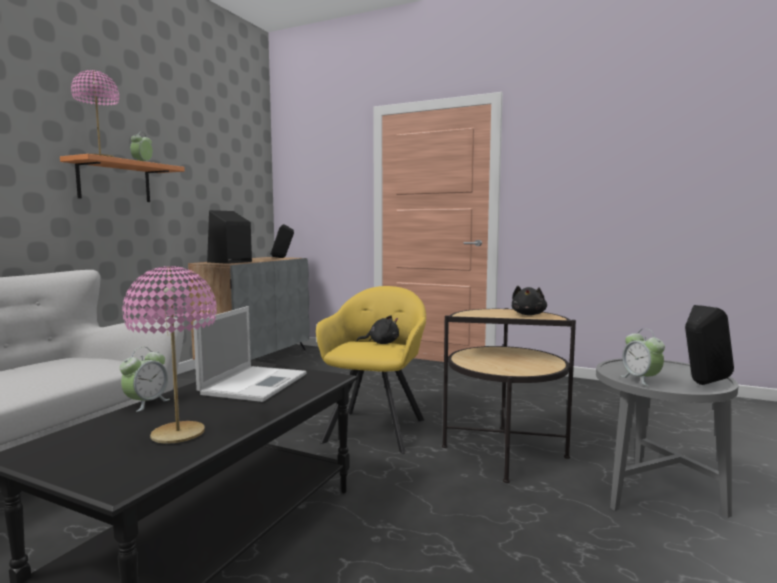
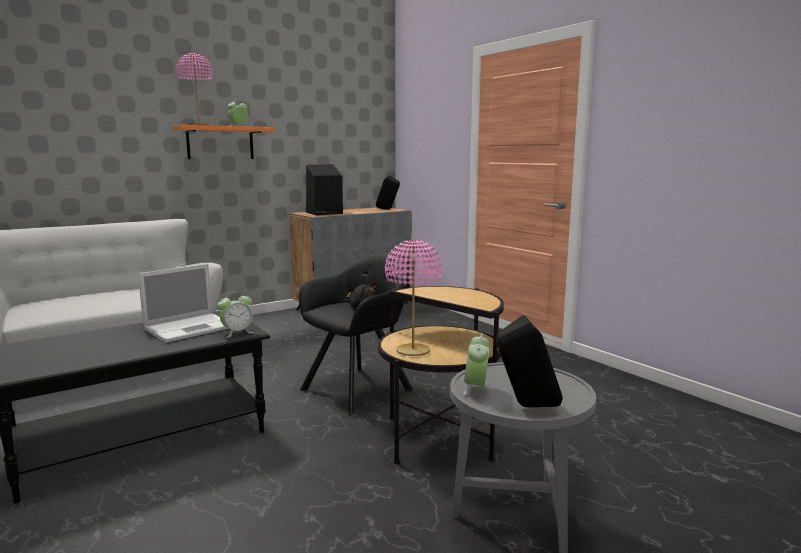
camera: 30 degrees right, 5 degrees up
(146, 403) = (107, 330): alarm clock -> alarm clock (237, 333)
(177, 434) = (81, 354): pink table lamp -> pink table lamp (412, 351)
(377, 428) = (361, 388): yellow armchair -> black armchair
(528, 314) = (471, 299): black plush toy -> none

